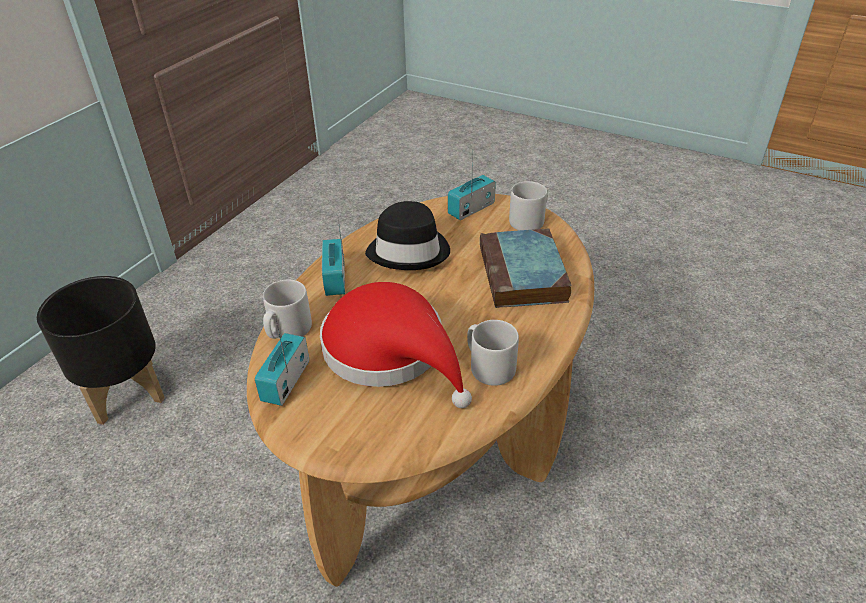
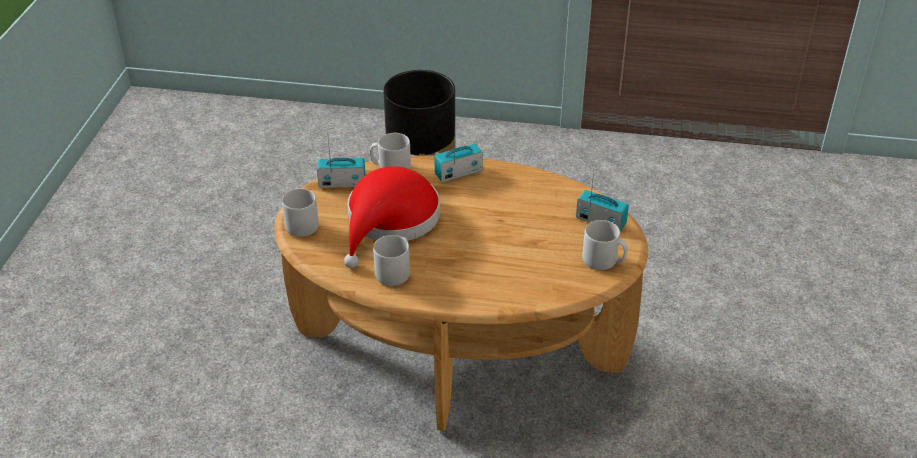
camera: 70 degrees right, 0 degrees up
(347, 442) = (300, 224): none -> grey mug
(409, 251) = (515, 200): black hat -> none
(523, 276) = (516, 271): book -> none

